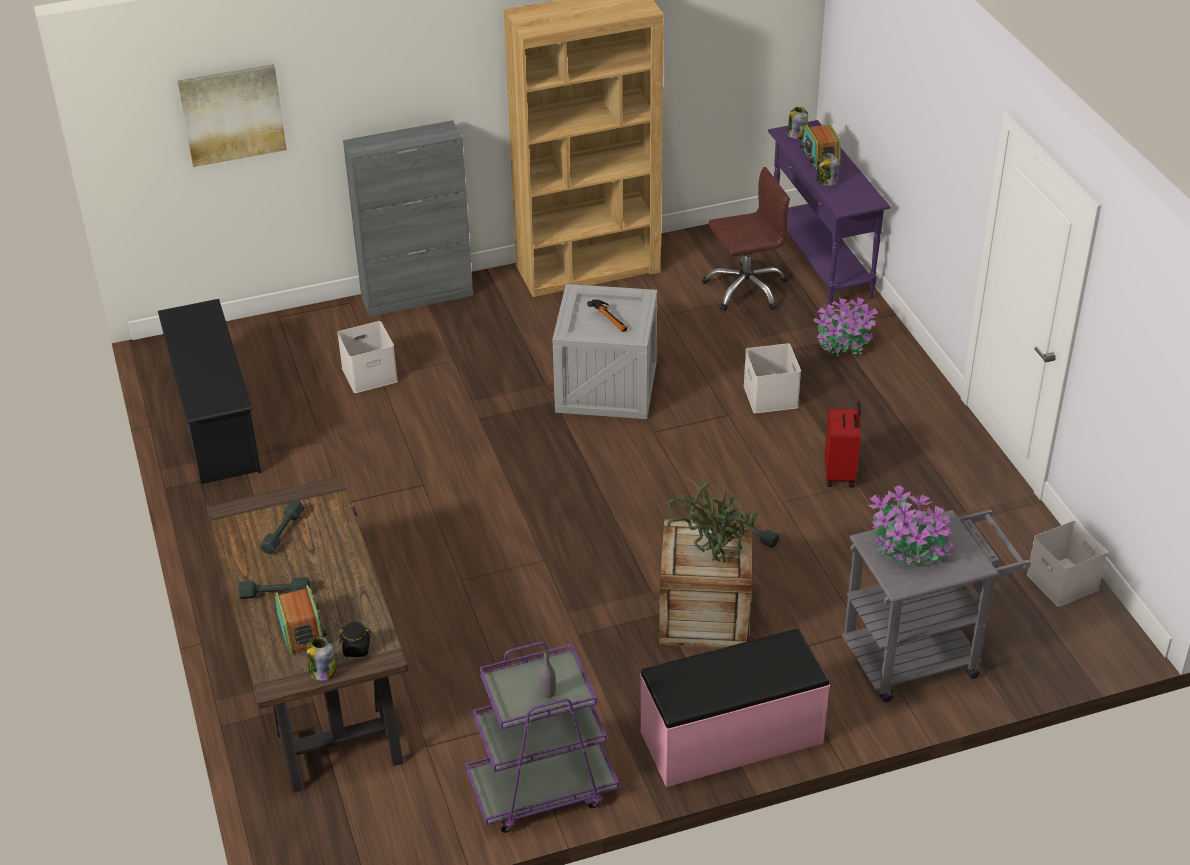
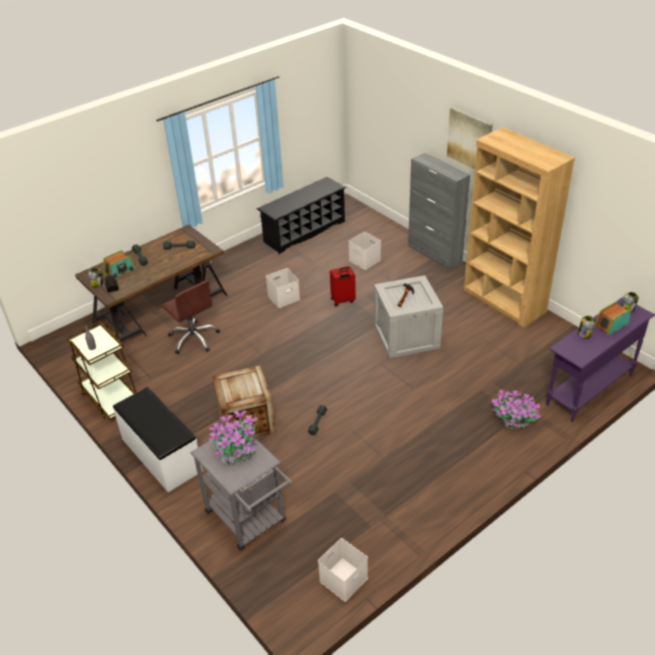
camera: 70 degrees right, 0 degrees up
(232, 114) = (390, 111): picture -> picture (469, 140)
(541, 789) = (111, 398): purple cart -> brown cart
(713, 556) = (238, 390): potted plant -> none
(732, 738) = (161, 455): pink bench -> white bench
(745, 289) = (535, 364): brown office chair -> brown office chair (194, 338)
(769, 395) = (441, 400): white storage box -> white storage box (284, 297)
(841, 474) = (388, 448): red suitcase -> red suitcase (343, 301)

